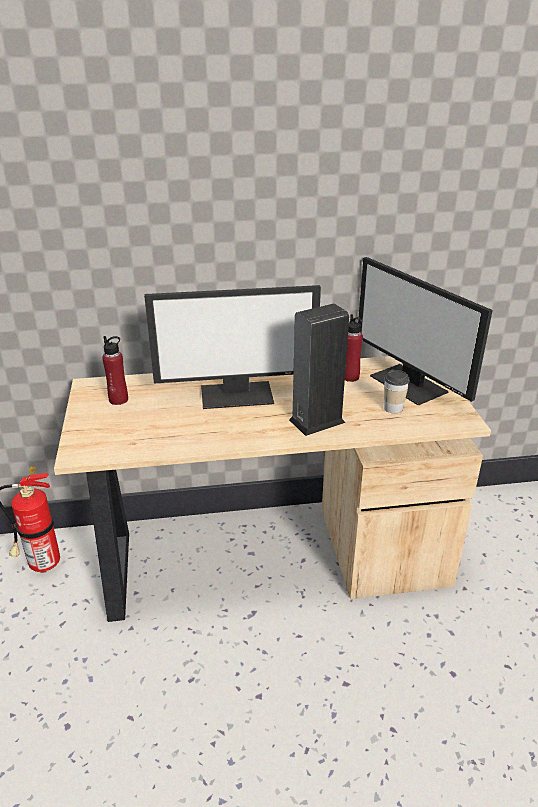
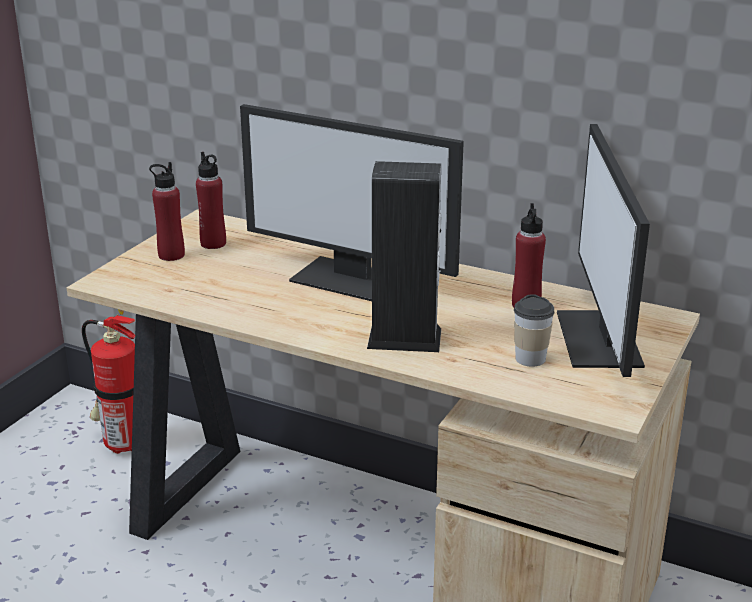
camera: 35 degrees right, 5 degrees down
(100, 418) = (171, 255): none -> red bottle

